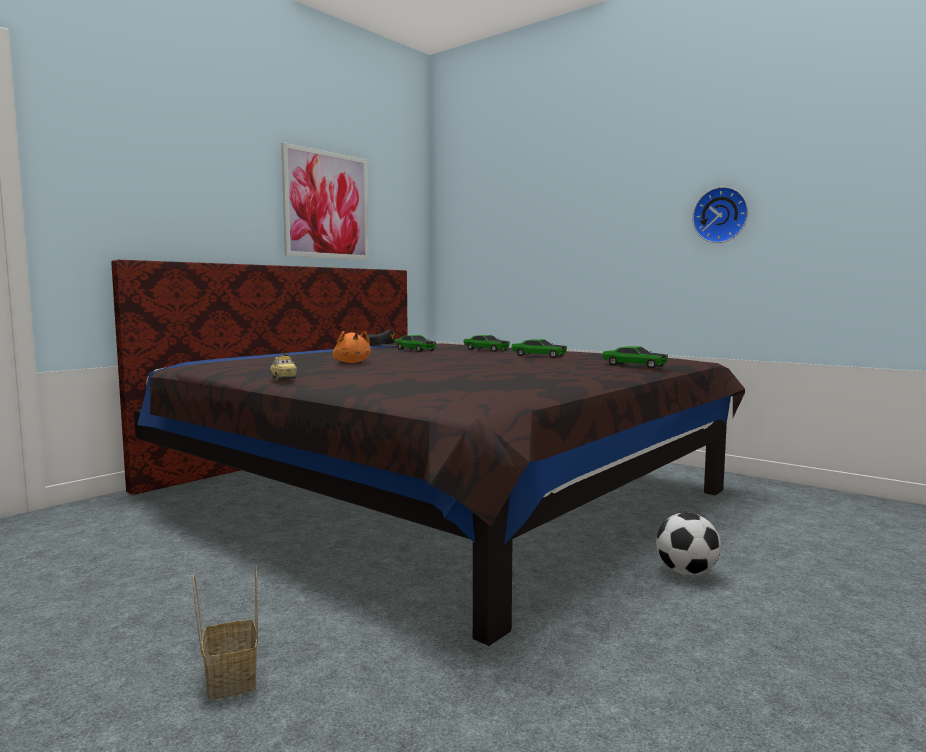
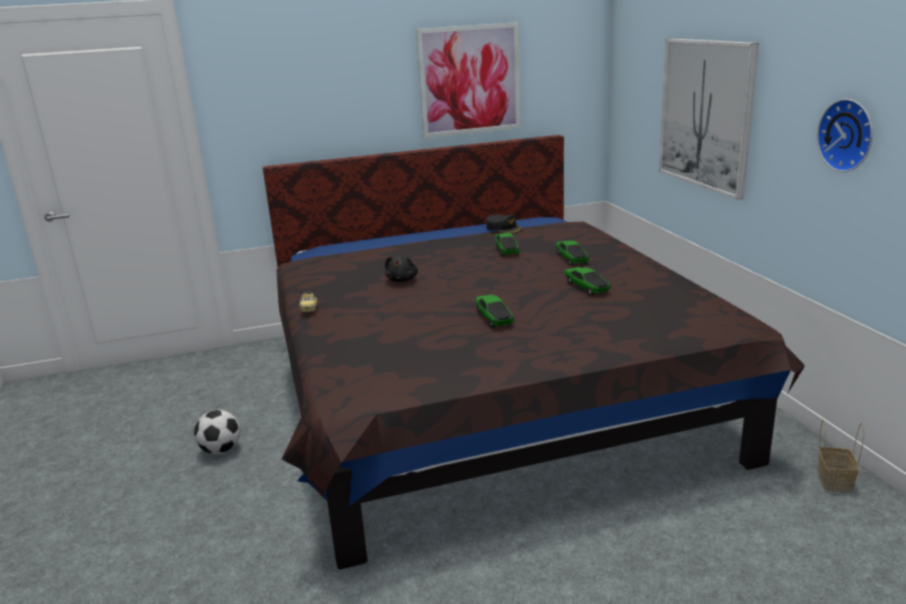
camera: 35 degrees right, 15 degrees up
(230, 678) = (193, 535): basket -> basket (833, 480)
(351, 362) = (402, 280): orange plush toy -> black plush toy
(561, 232) = (705, 114): none -> picture
(634, 365) = (623, 335): toy car -> toy car (494, 317)
(686, 572) = (567, 558): football -> football (221, 450)

